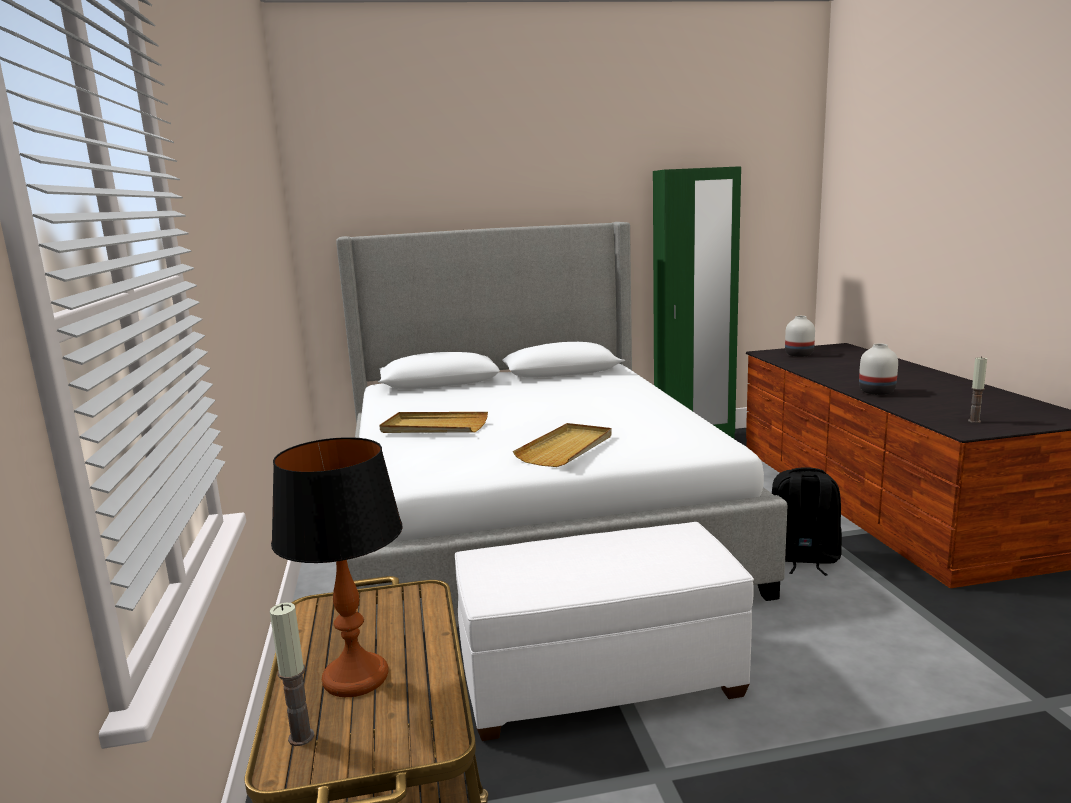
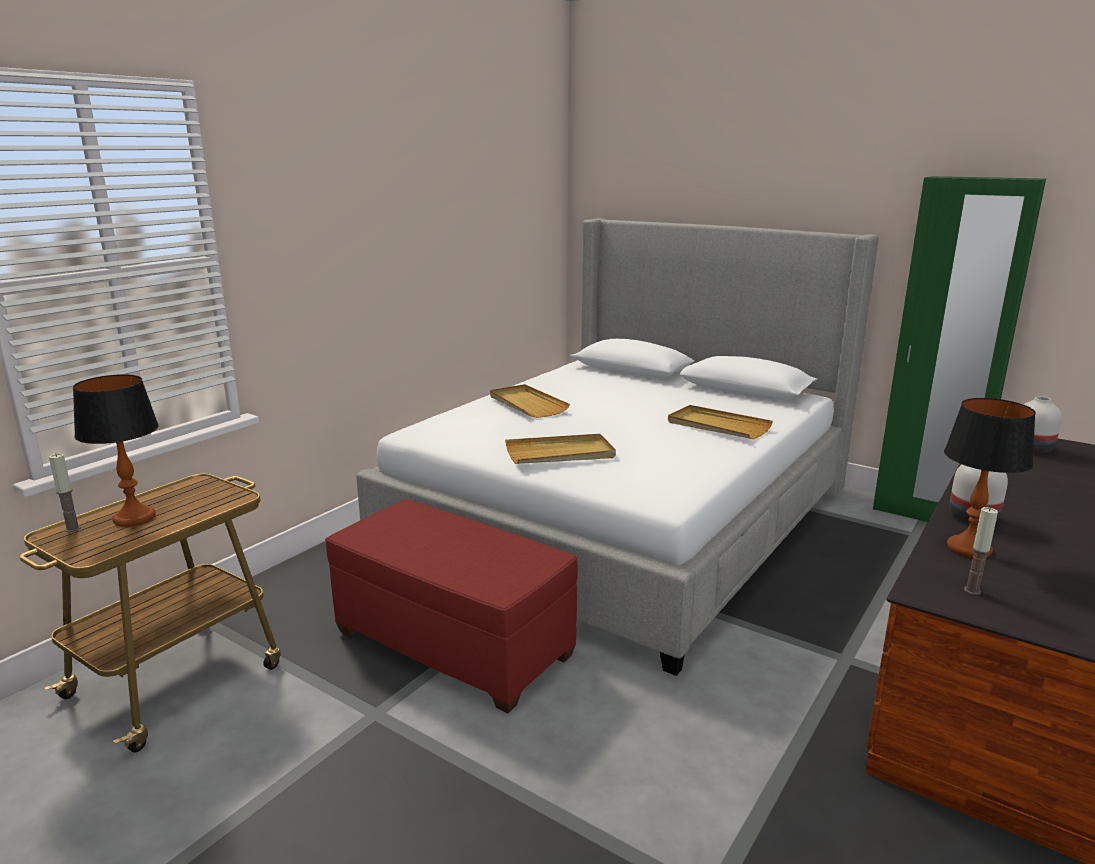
camera: 45 degrees right, 5 degrees up
(600, 680) = (453, 644): white ottoman -> red ottoman
(613, 396) = (717, 426): none -> beige tray
(801, 559) = (776, 662): black backpack -> none
(918, 405) = (969, 549): none -> table lamp

